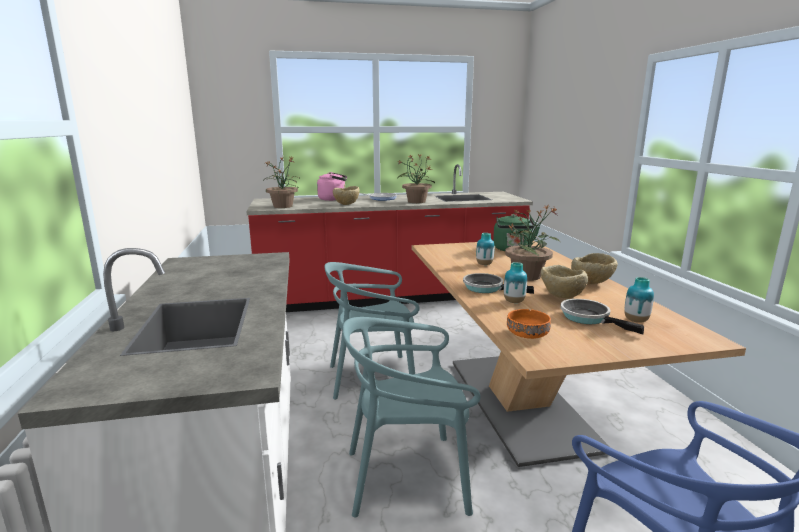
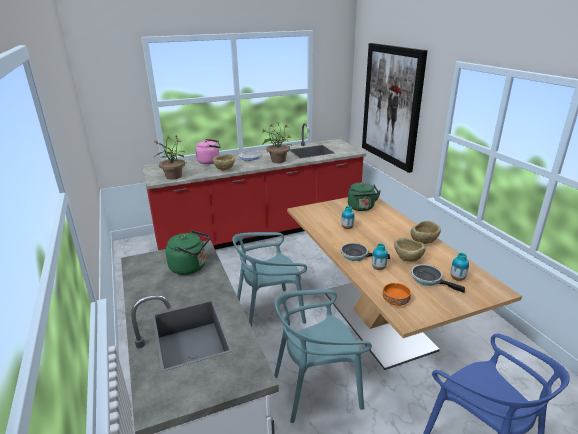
camera: 10 degrees left, 10 degrees up
(245, 270) = (190, 267): none -> green kettle
(527, 276) = (380, 238): potted plant -> none
(568, 139) = (391, 105): none -> picture

